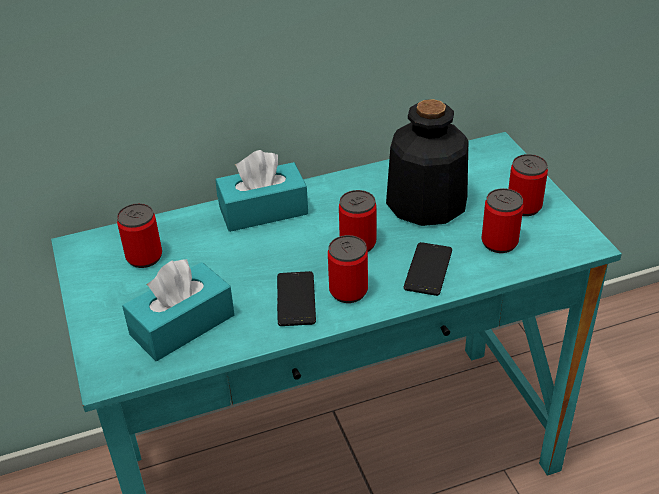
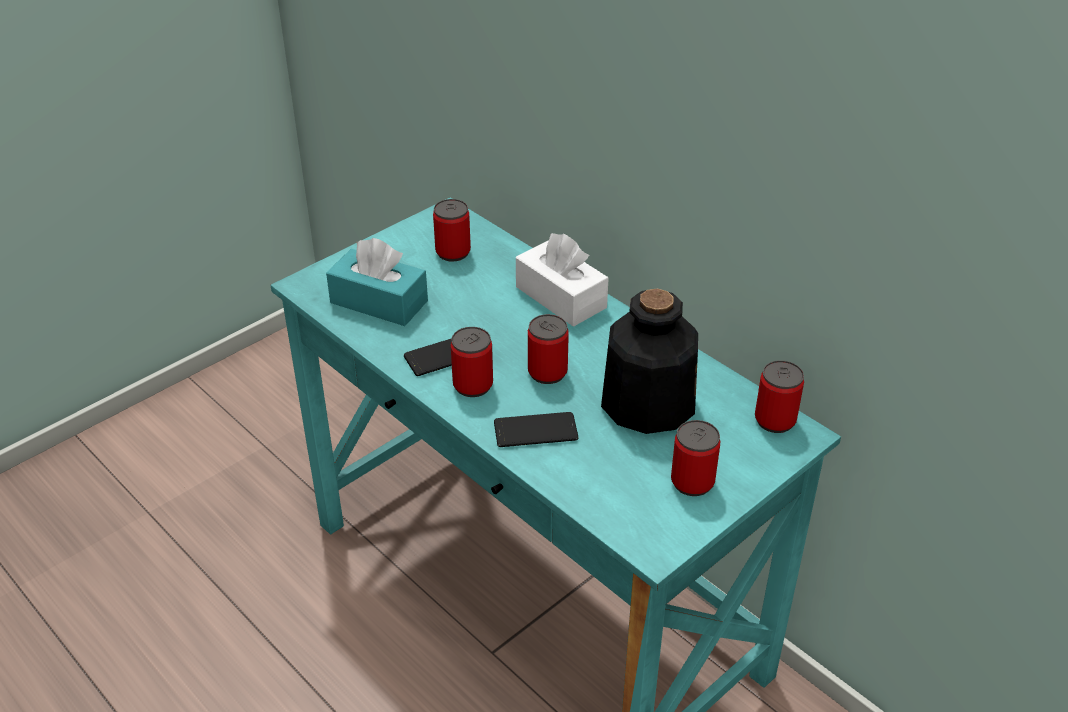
camera: 65 degrees right, 0 degrees up
(263, 210) = (561, 297): turquoise tissue box -> white tissue box
(499, 242) = (612, 475): can -> can (775, 420)

